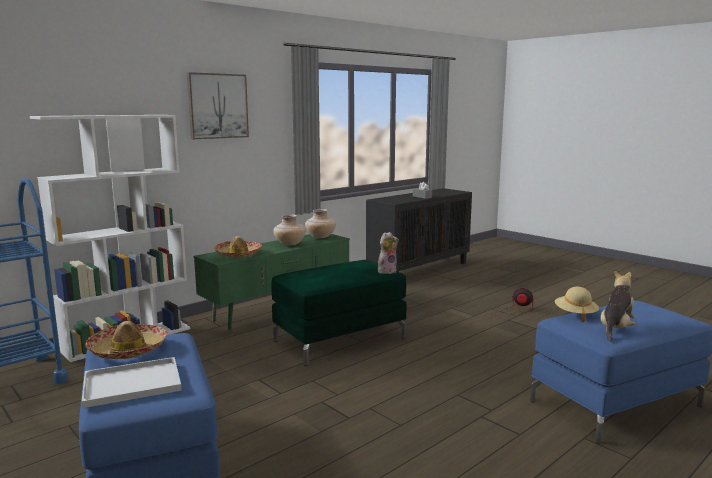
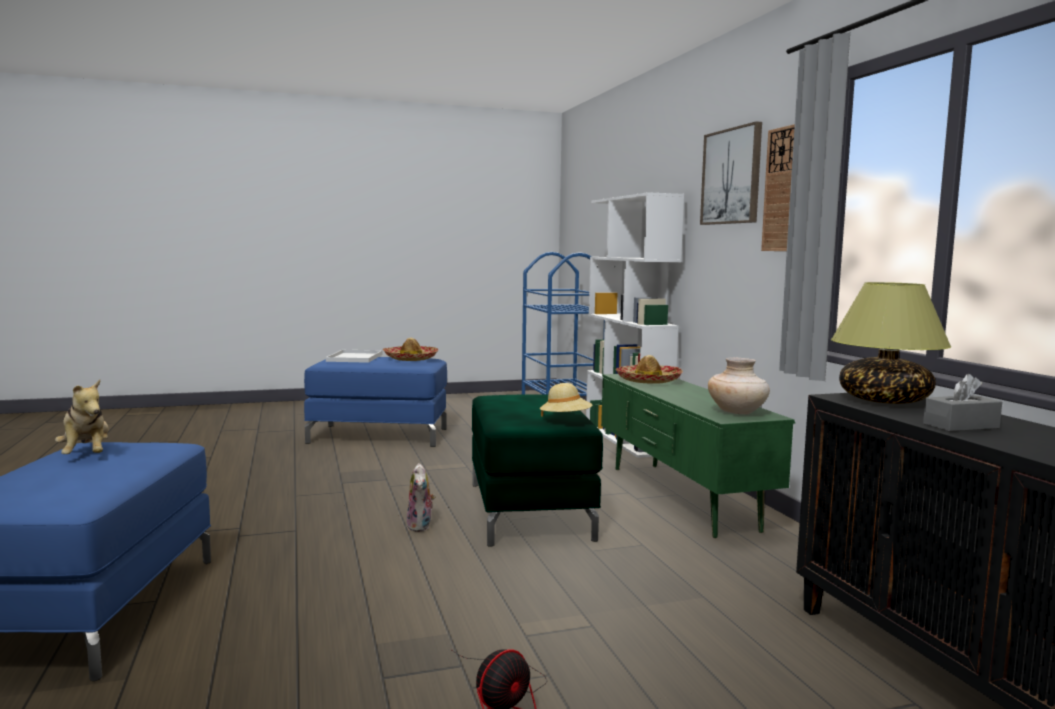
camera: 115 degrees right, 5 degrees down
(265, 118) = (781, 189): none -> wall clock
(289, 244) = (691, 397): beige vase -> none
(387, 271) = (505, 424): plush toy -> plush toy (421, 526)
(393, 200) = (883, 400): none -> table lamp
(575, 314) = (160, 451): beige hat -> beige hat (565, 419)

